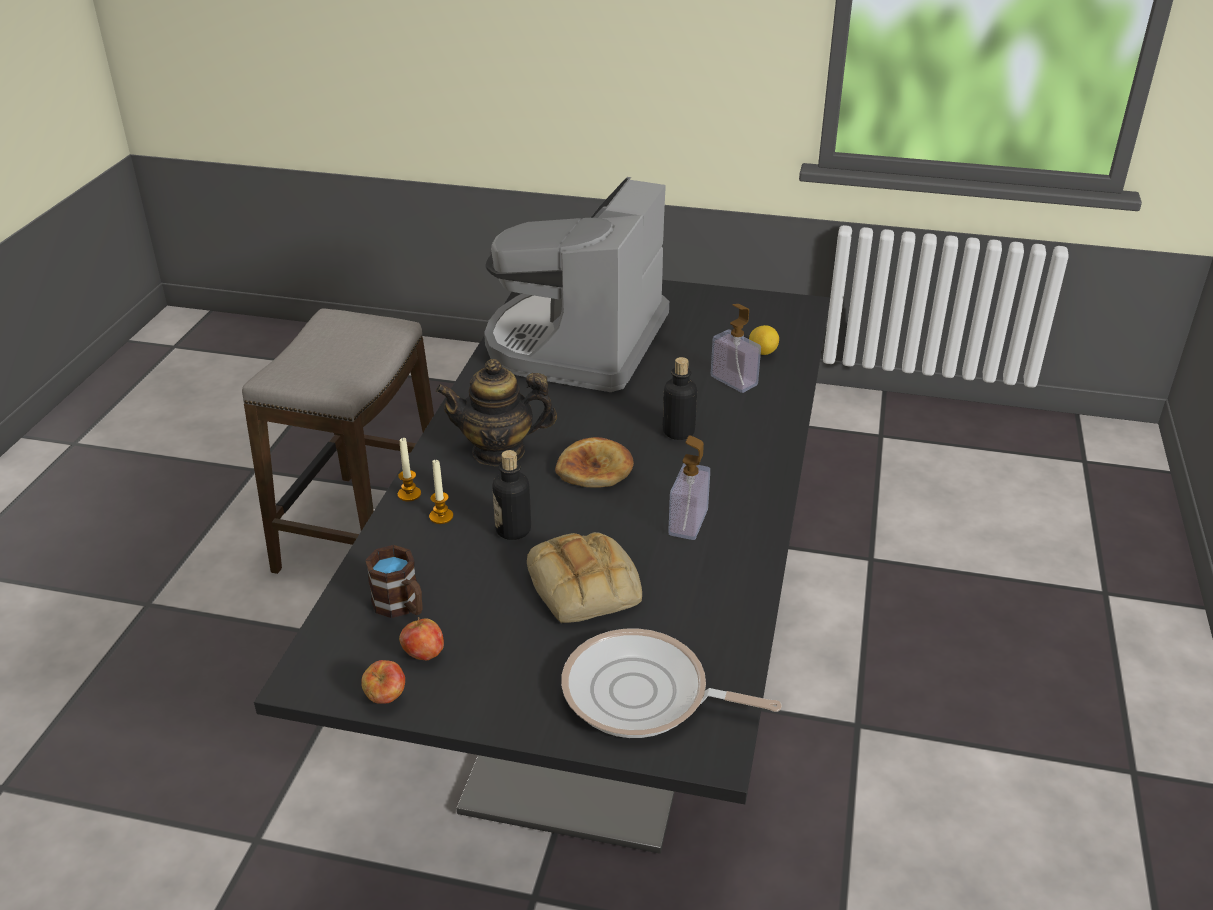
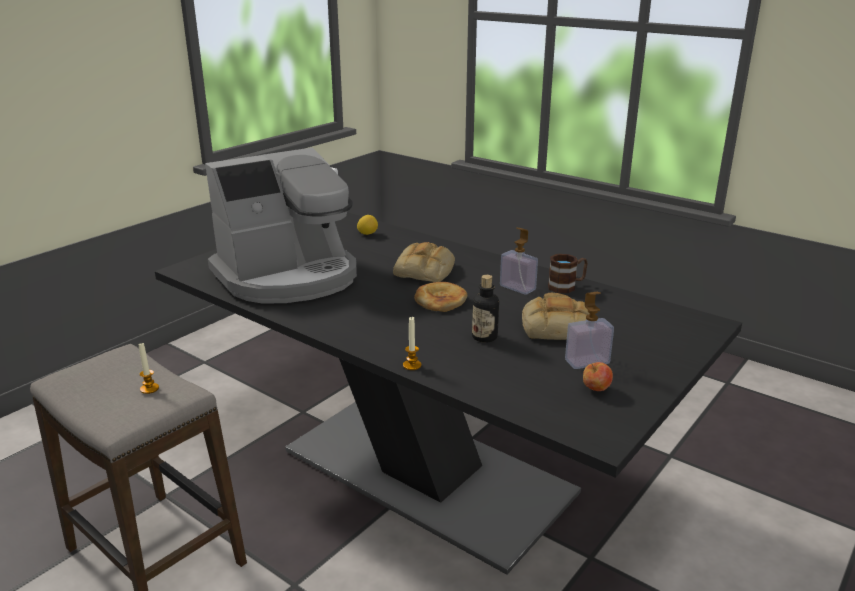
camera: 65 degrees left, 10 degrees down
(386, 697) = (634, 410): apple -> none
(401, 606) = (541, 389): brown mug -> brown mug (567, 286)
(441, 516) = (449, 358): candle -> candle (149, 389)
(499, 451) = (390, 325): teapot -> none
(577, 344) = (288, 277): coffee machine -> coffee machine turned 75 degrees counterclockwise
(643, 695) = (662, 331): frying pan -> none
(678, 432) = (425, 271): bottle -> bread
(734, 381) = (388, 246): soap dispenser -> soap dispenser (587, 361)

